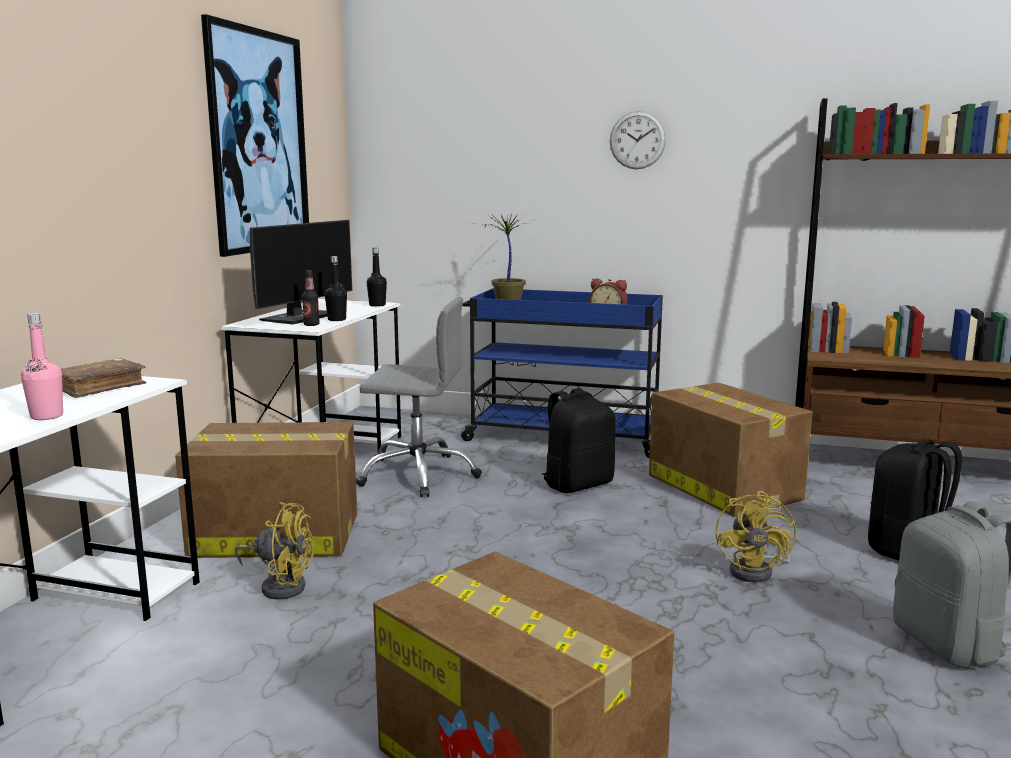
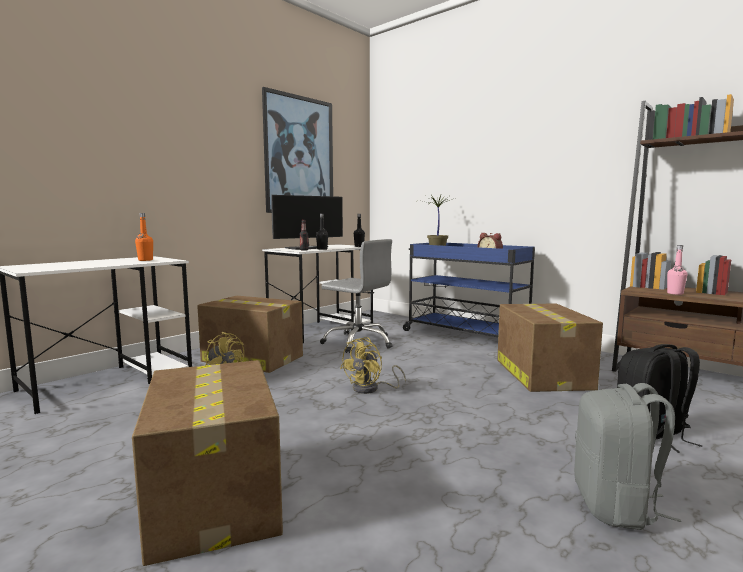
camera: 25 degrees right, 5 degrees down
(47, 416) = (95, 265): pink bottle -> pink bottle (675, 293)
(98, 387) = (145, 260): brown book -> orange bottle
(578, 484) = (444, 359): black backpack -> none
(637, 140) = (523, 146): wall clock -> none
(757, 571) = (508, 425): yellow fan -> yellow fan (371, 389)

